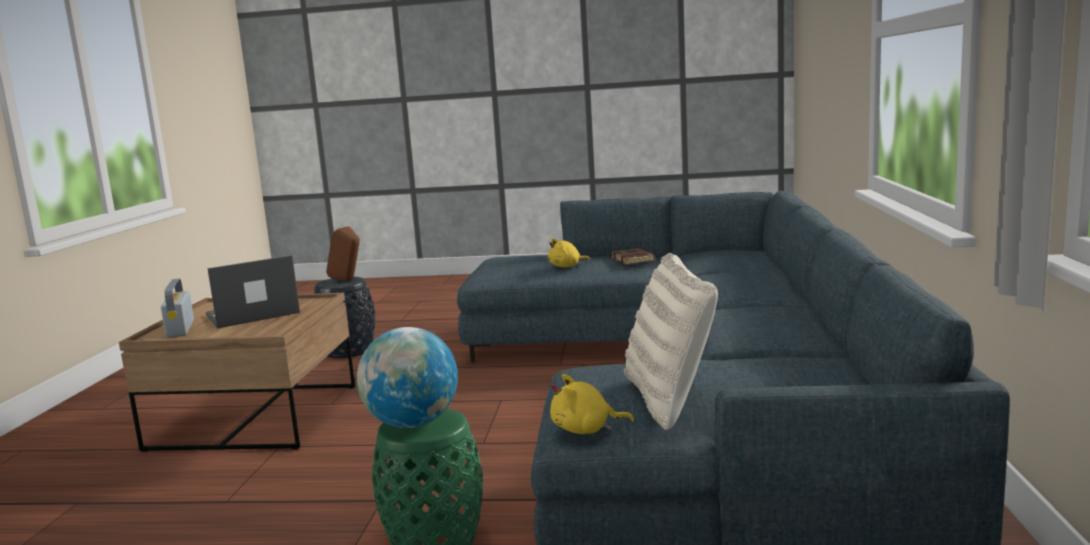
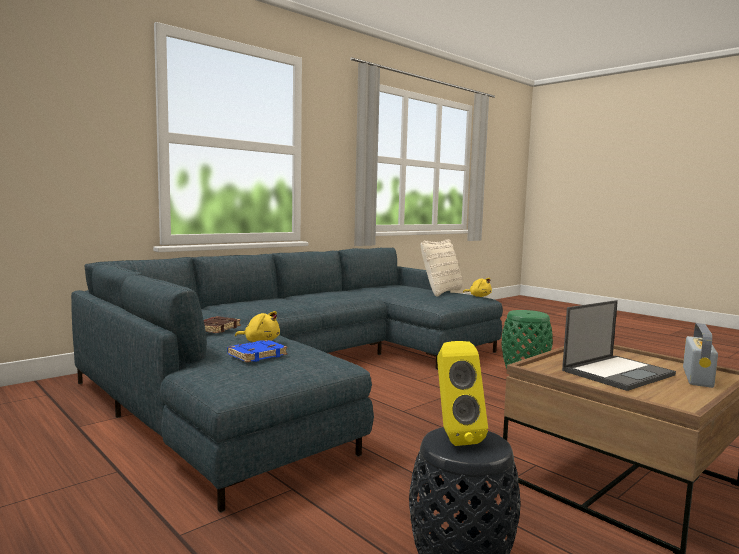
camera: 140 degrees left, 5 degrees down
(251, 314) = (618, 372): laptop -> laptop turned 45 degrees counterclockwise
(348, 281) = (454, 437): brown speaker -> yellow speaker
(412, 424) = (532, 313): globe -> none
(531, 261) = (257, 355): none -> blue book

